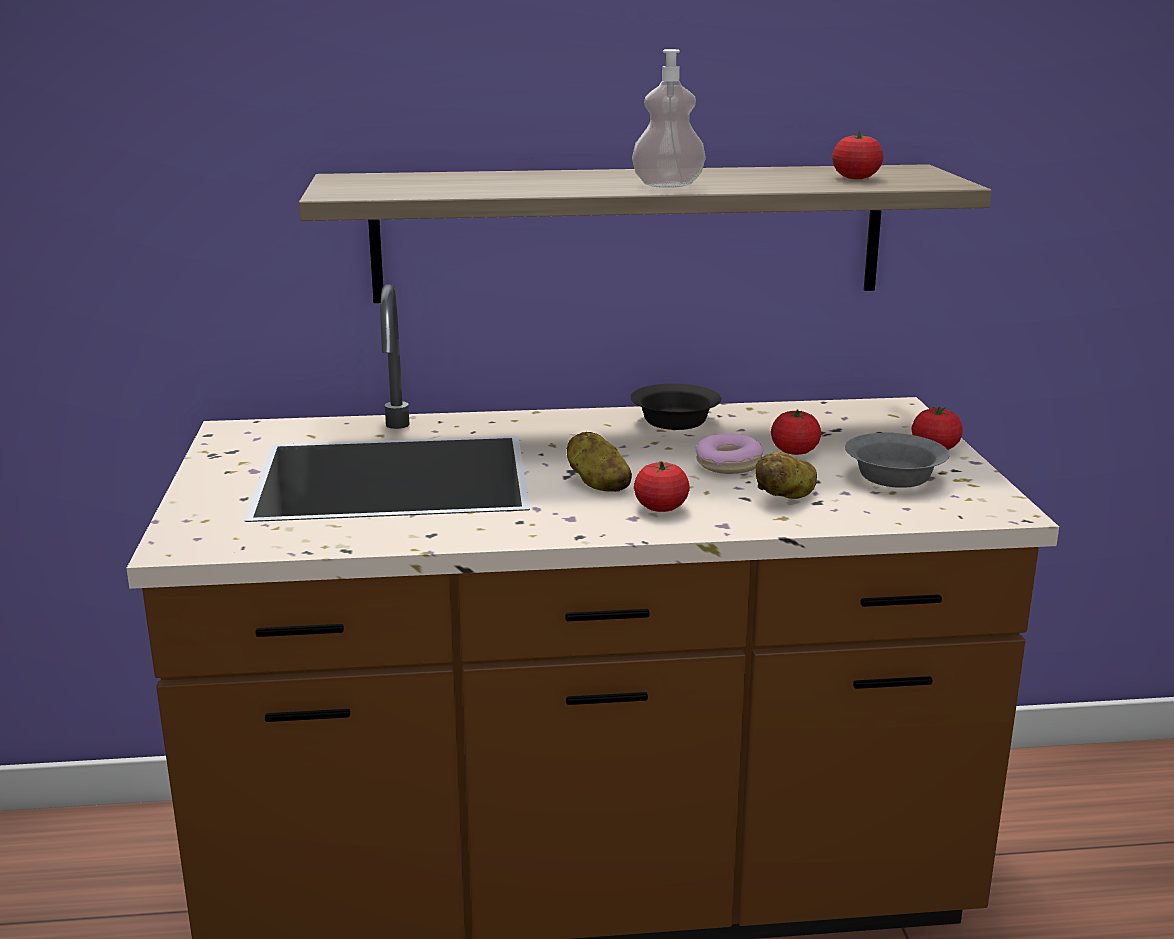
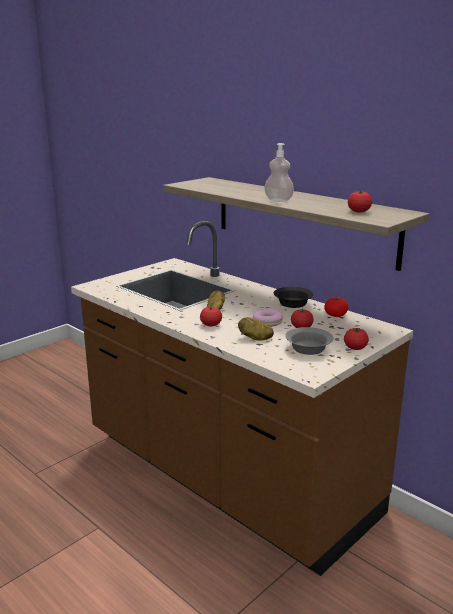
camera: 50 degrees right, 0 degrees up
(777, 414) = (336, 315): none -> tomato

